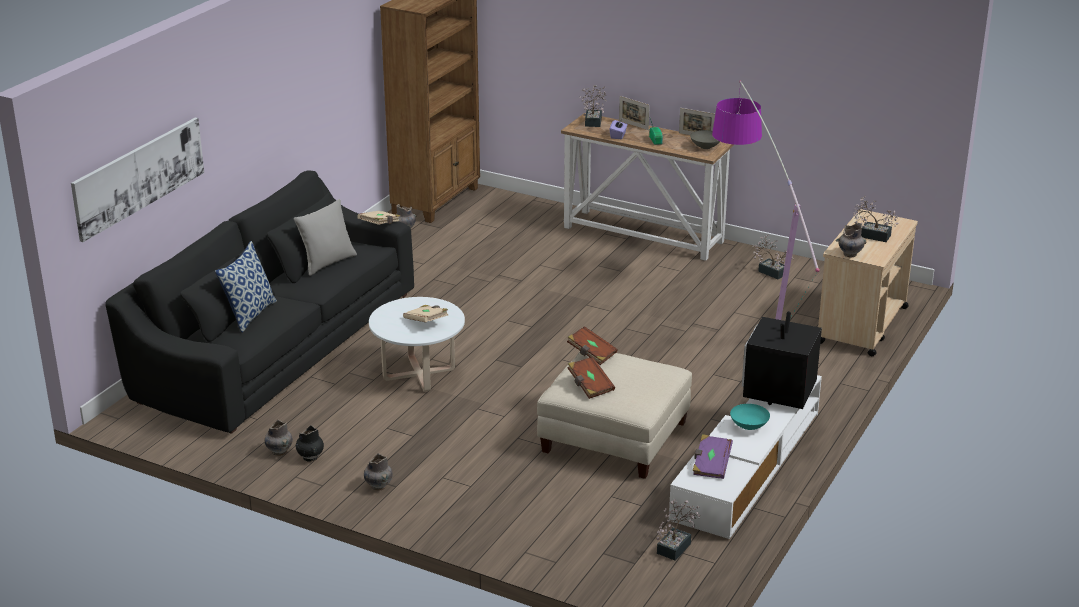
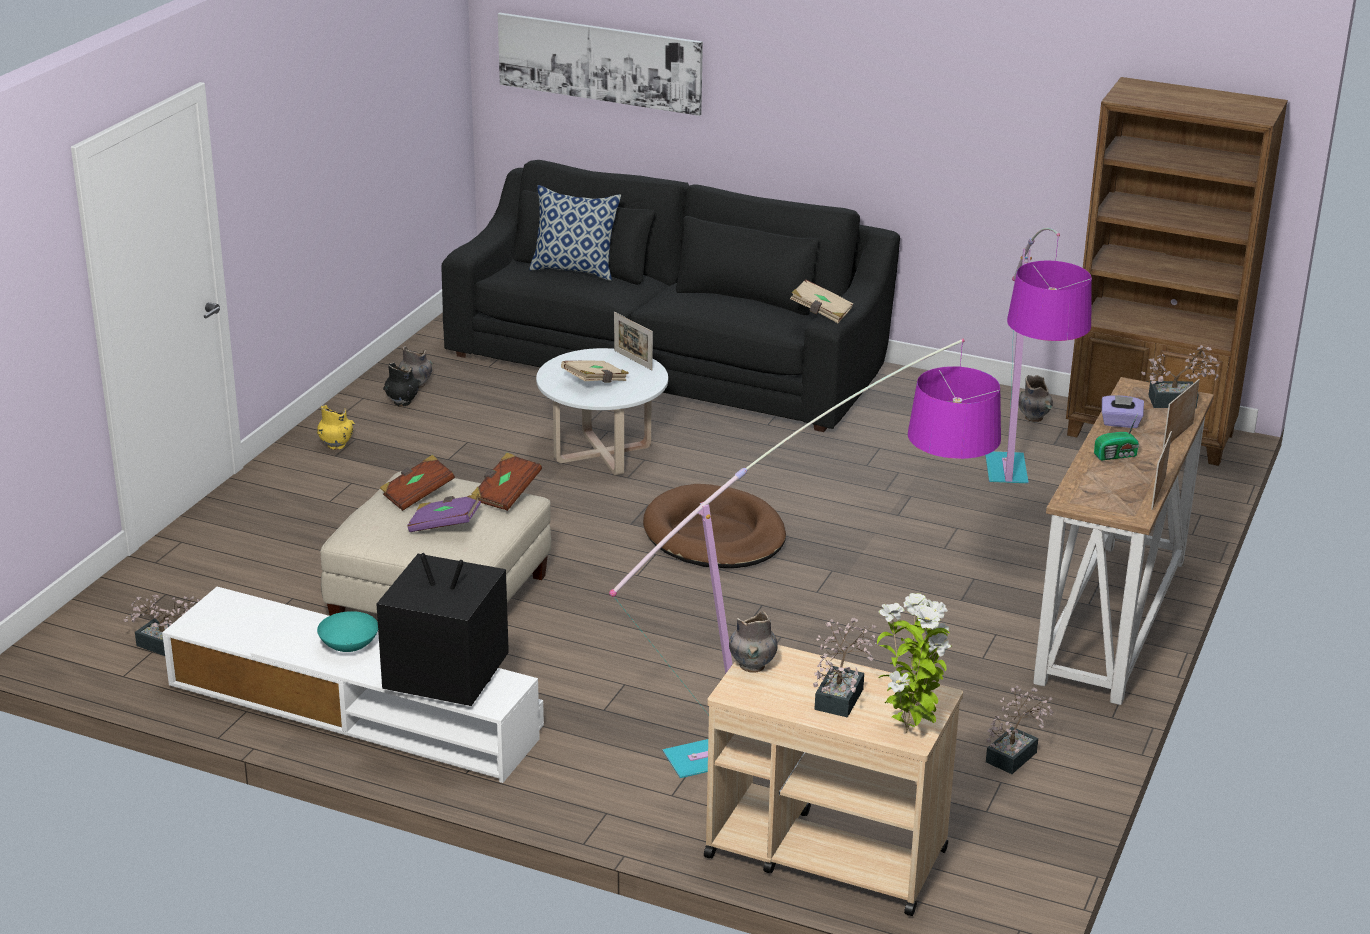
camera: 85 degrees right, 0 degrees up
(327, 263) = (723, 300): grey pillow -> none
(378, 486) = (337, 445): grey vase -> yellow vase
(393, 307) = (633, 360): none -> picture frame
(536, 248) = (1015, 523): none -> floor lamp
(539, 339) = (714, 535): none -> brown dog bed
(705, 147) = (1108, 500): grey bowl -> none
(711, 465) = (256, 617): purple book -> purple book (445, 525)
(899, 223) = (908, 731): none -> potted plant

